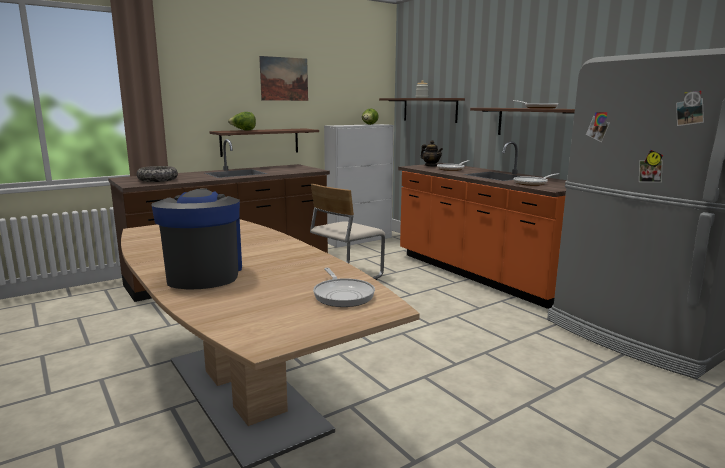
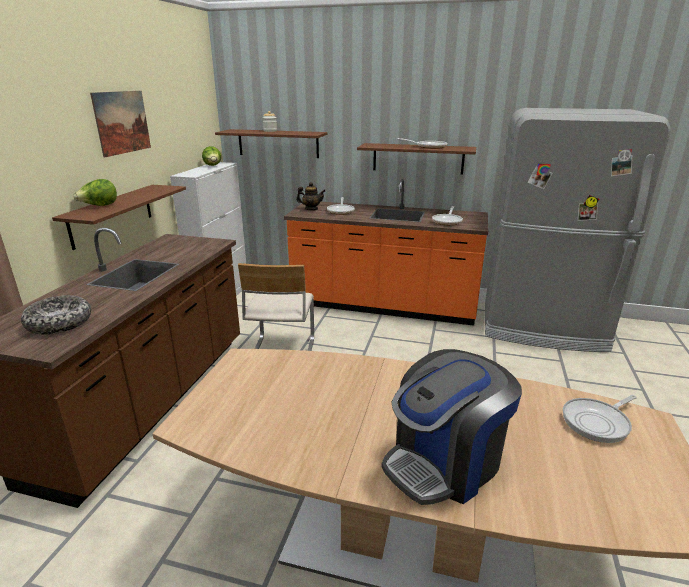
camera: 40 degrees left, 10 degrees up
(204, 273) = (445, 462): coffee machine -> coffee machine turned 75 degrees counterclockwise
(343, 295) = (597, 422): frying pan -> frying pan turned 120 degrees clockwise

